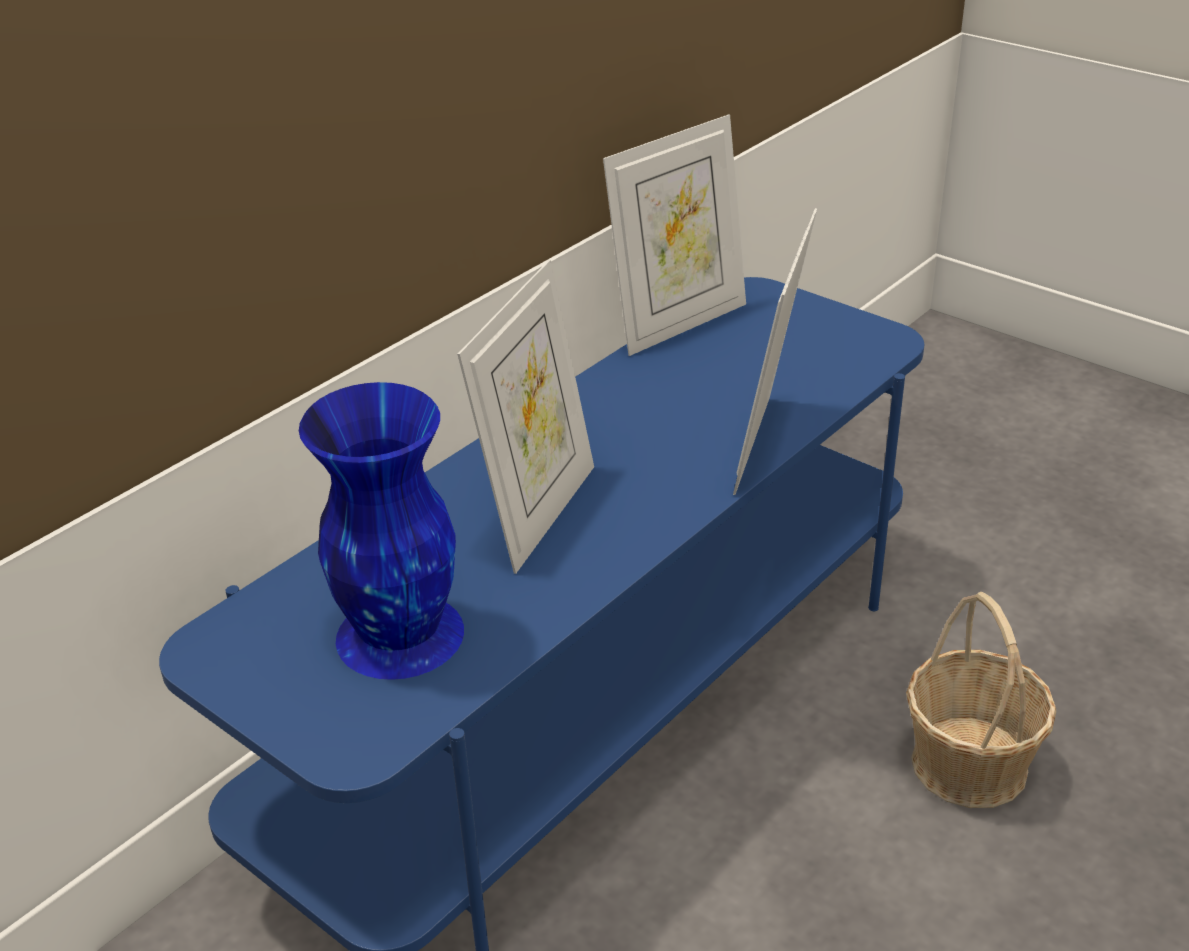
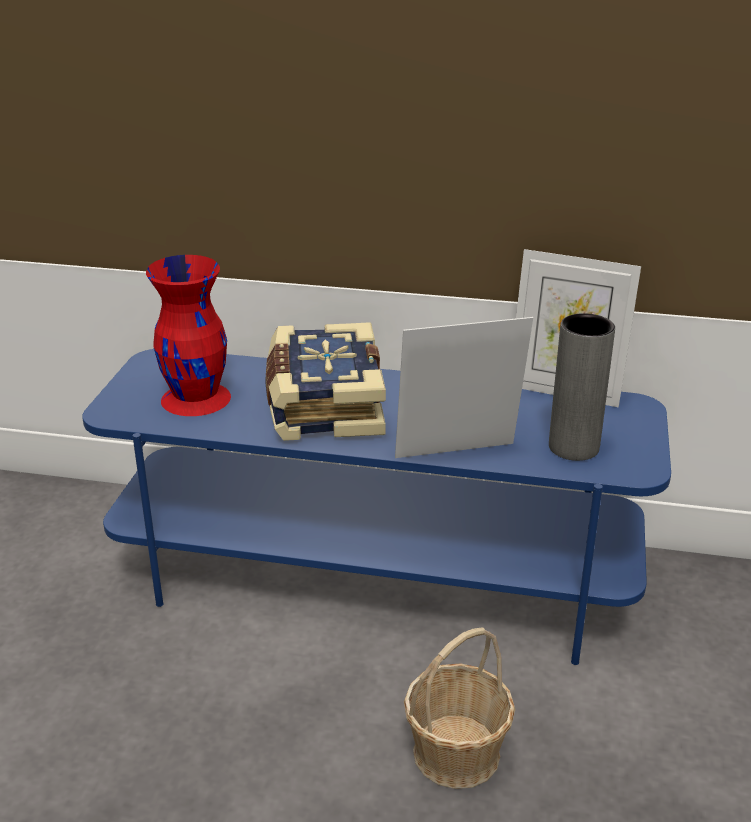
camera: 60 degrees right, 5 degrees down
(400, 633) = (197, 398): blue vase -> red vase
(538, 513) = (323, 404): picture frame -> book
(810, 362) = (573, 447): none -> grey vase

